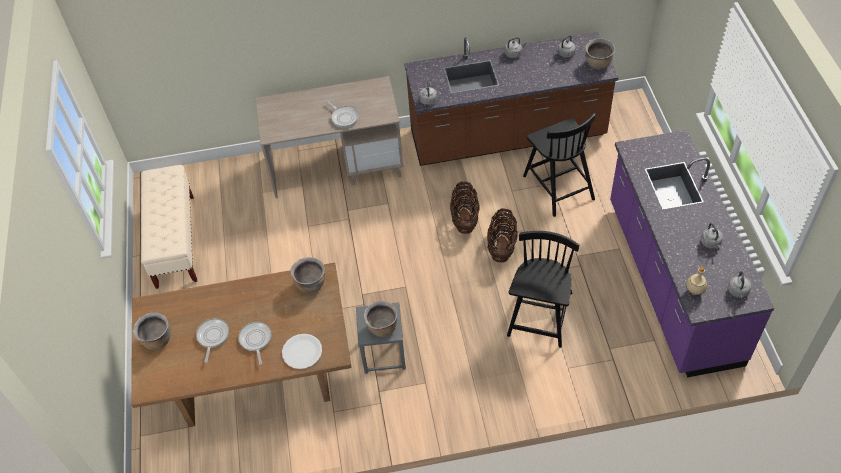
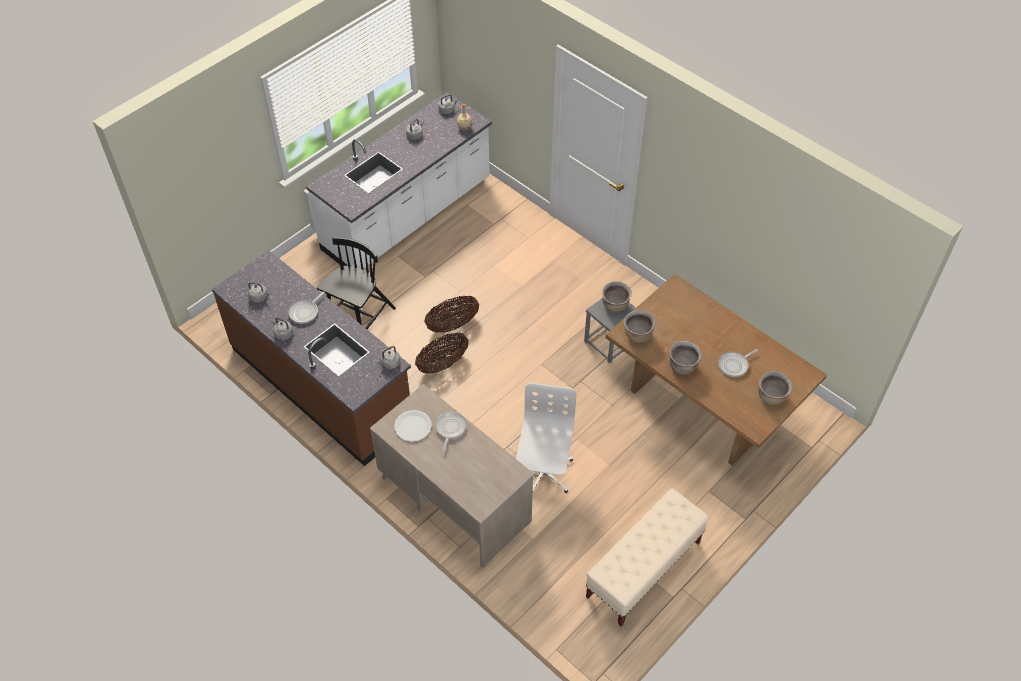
camera: 130 degrees left, 0 degrees up
(255, 340) = (711, 337): frying pan -> frying pan (305, 312)
(302, 352) = (692, 304): white plate -> white plate (413, 426)
(306, 228) = (542, 472): none -> white office chair
(540, 315) = (498, 271): black chair -> none
(598, 64) = (259, 269): brown cooking pot -> brown cooking pot (682, 367)
(671, 281) = (407, 216): purple counter -> white counter

